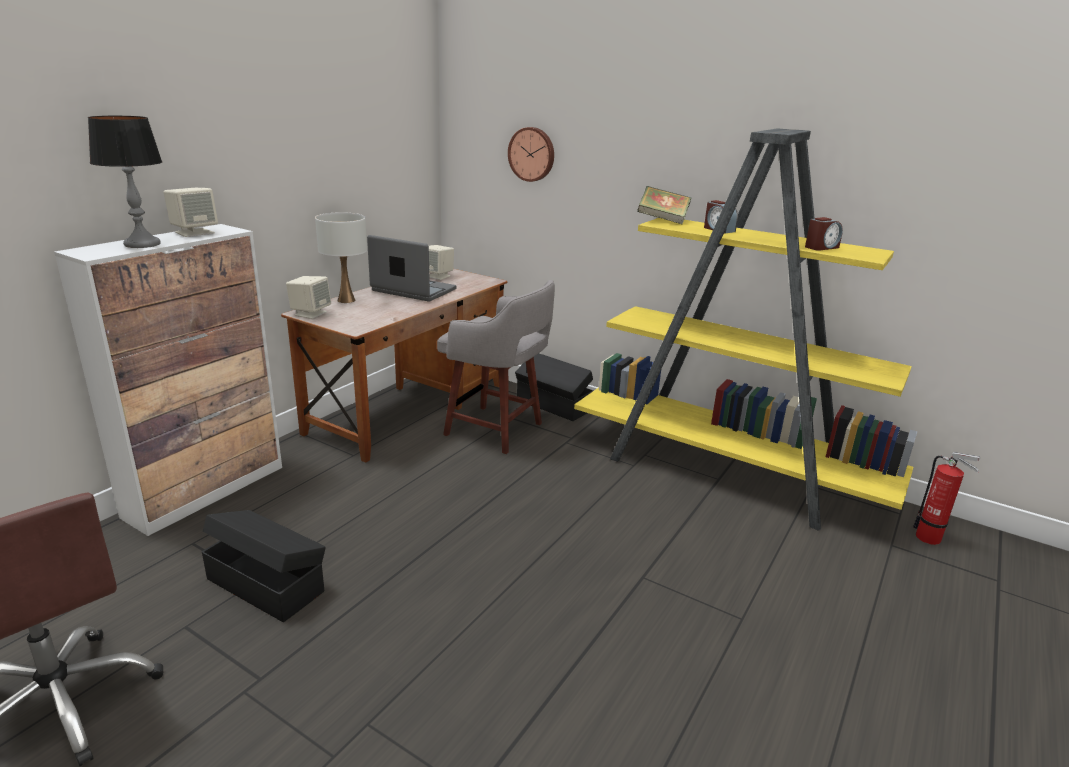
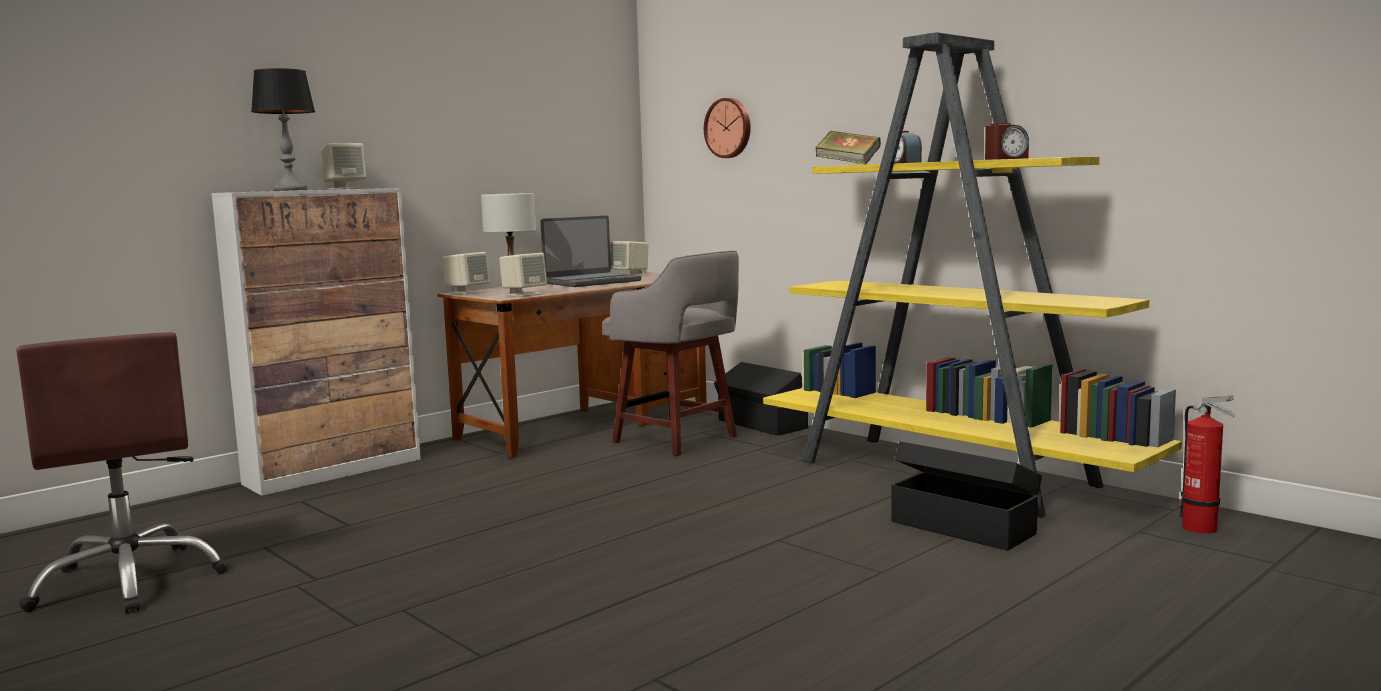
camera: 15 degrees right, 15 degrees down
(266, 584) = (357, 527): black storage box -> black storage box (962, 527)
(370, 321) = (524, 294): none -> beige speaker
(413, 290) = (592, 282): laptop -> laptop turned 105 degrees clockwise

